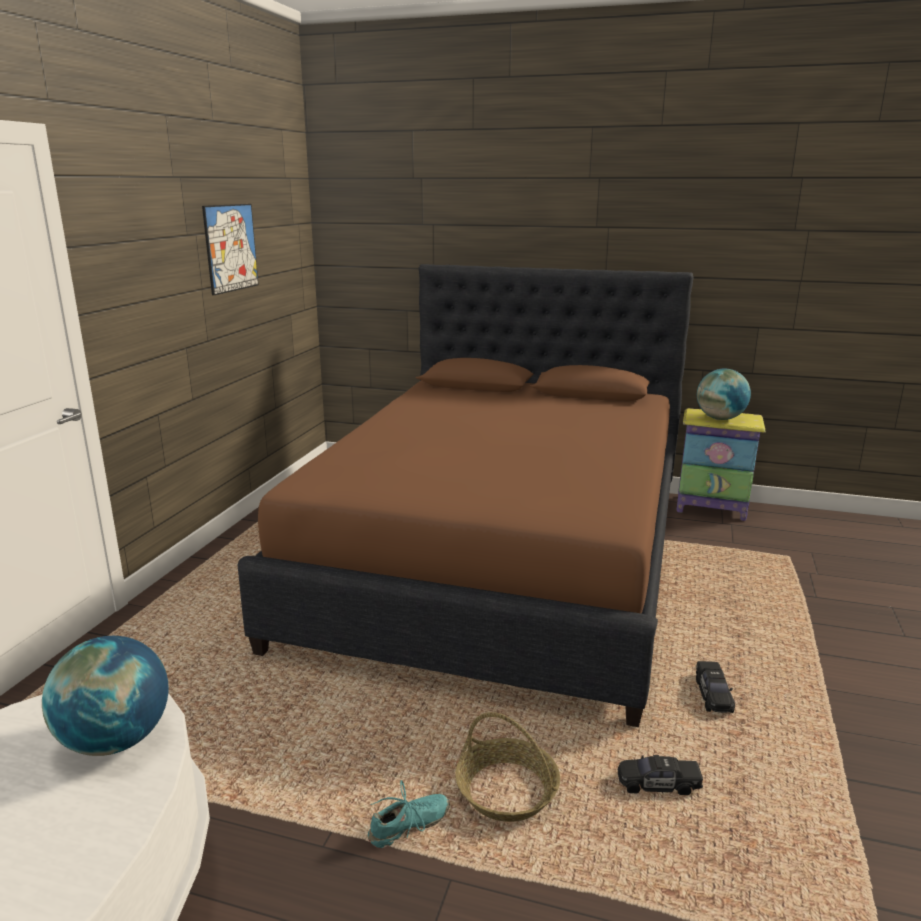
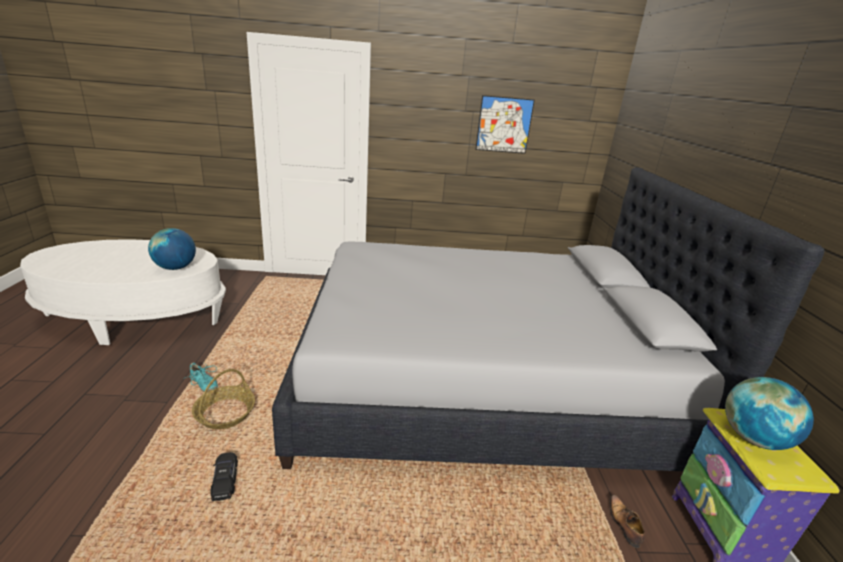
camera: 70 degrees right, 5 degrees up
(502, 559) = (480, 383): brown bed -> grey bed
(706, 539) = (623, 524): none -> shoe
(713, 695) = (328, 517): black toy car -> none

